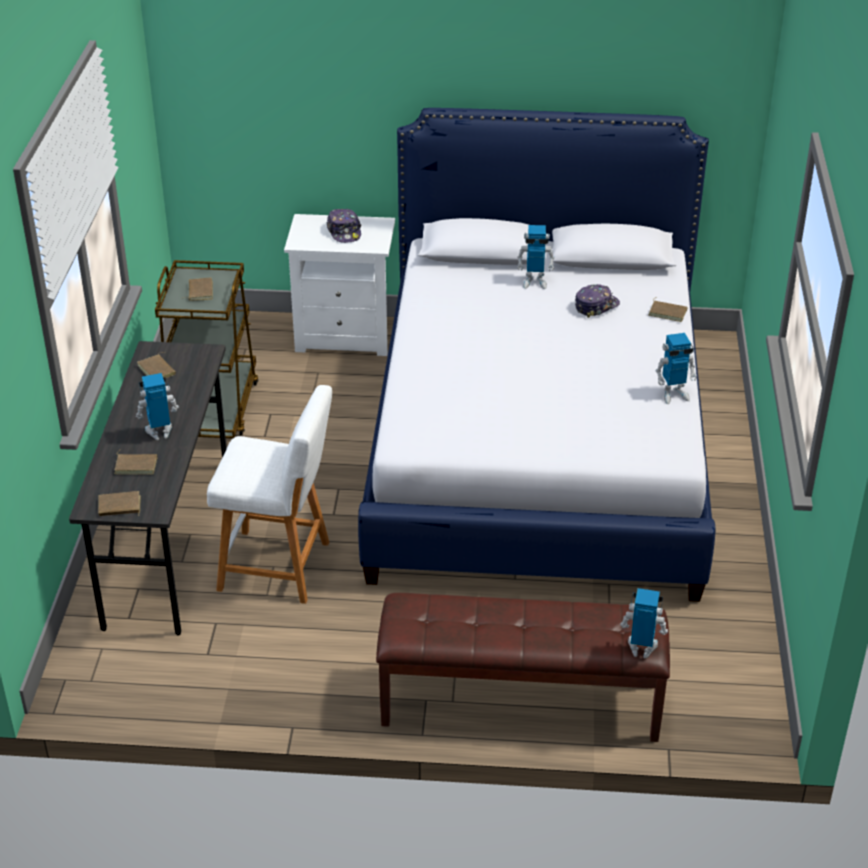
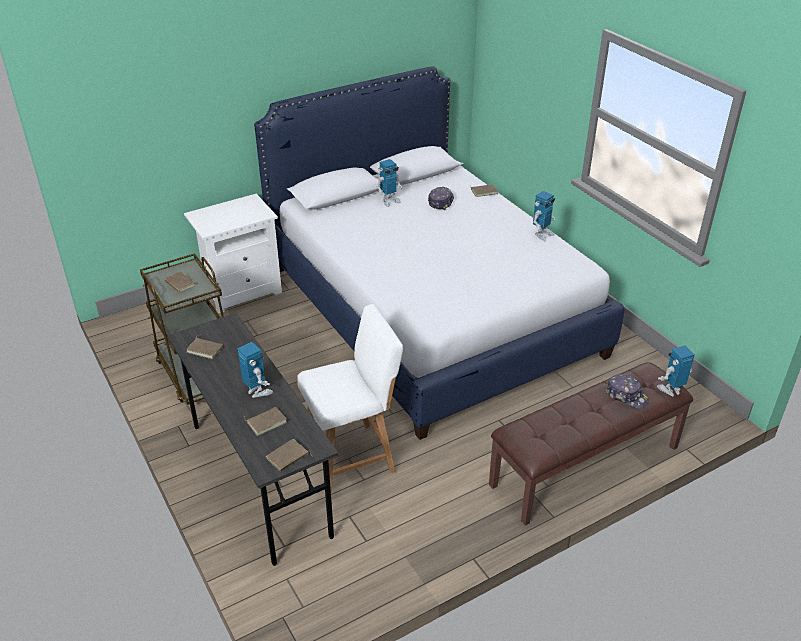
camera: 35 degrees left, 0 degrees up
(160, 433) = (257, 391): toy robot -> toy robot turned 105 degrees clockwise
(344, 232) = (232, 212): cap -> cap (626, 395)

